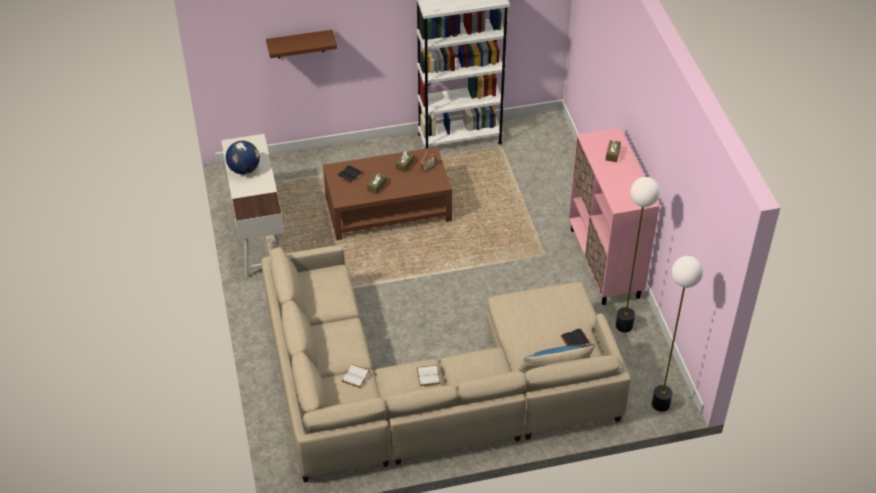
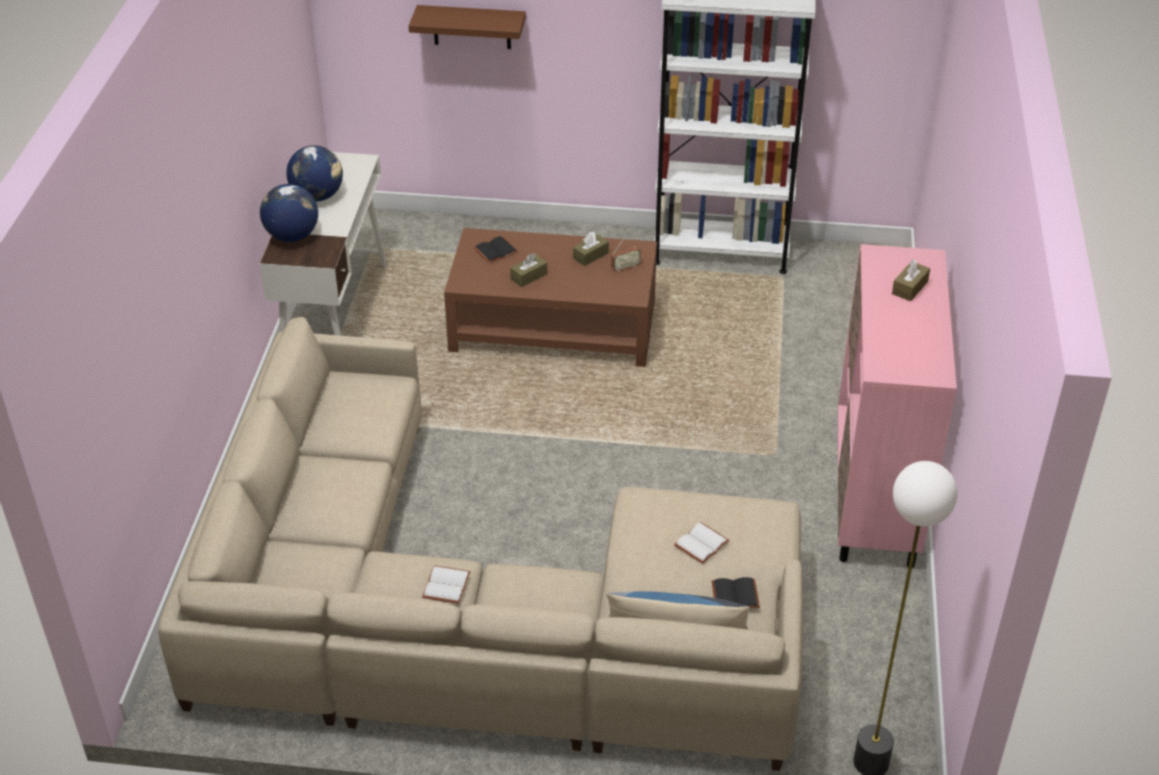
camera: 20 degrees right, 5 degrees down
(244, 199) = (292, 236): none -> globe
(356, 377) = (327, 554): white book -> white book (702, 545)
(624, 325) = (863, 605): floor lamp -> none

